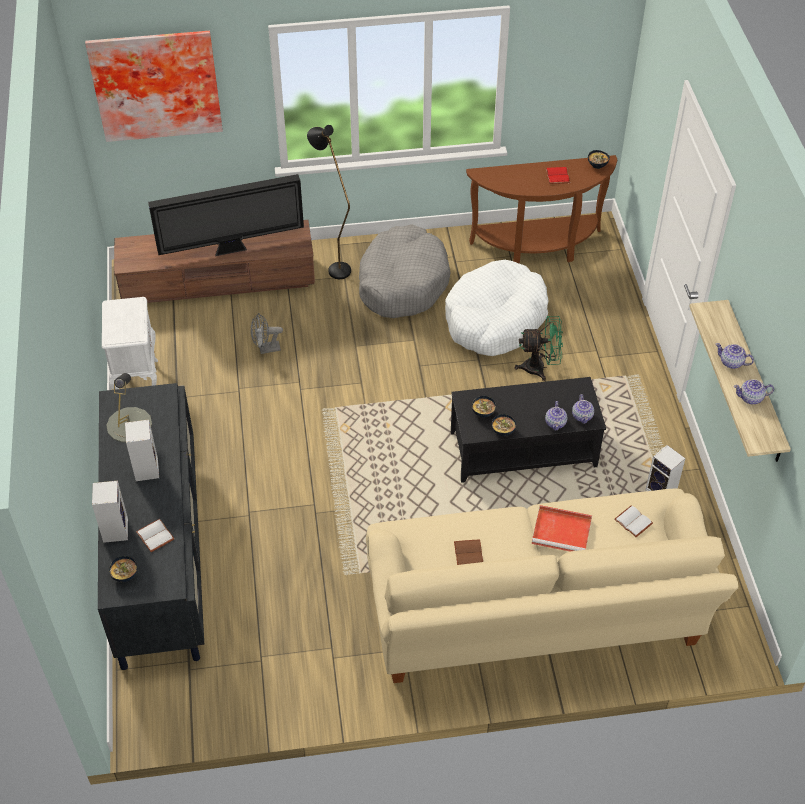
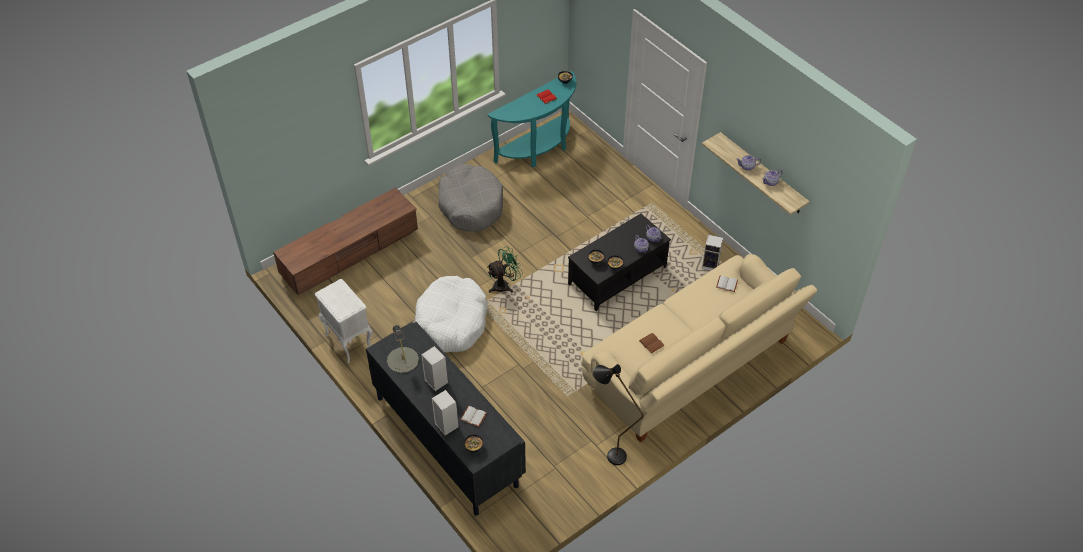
camera: 30 degrees left, 0 degrees up
(156, 83) = (286, 131): picture -> none
(232, 249) = (360, 226): television -> none
(266, 349) = (415, 283): grey fan -> none
(334, 266) = (419, 212): black floor lamp -> black floor lamp (609, 454)
(495, 319) = (545, 204): white dog bed -> white dog bed (452, 322)
(538, 247) = (539, 149): brown console table -> turquoise console table
(540, 368) = (592, 223): green fan -> green fan (504, 285)
(563, 531) = (693, 307): red tray -> none

